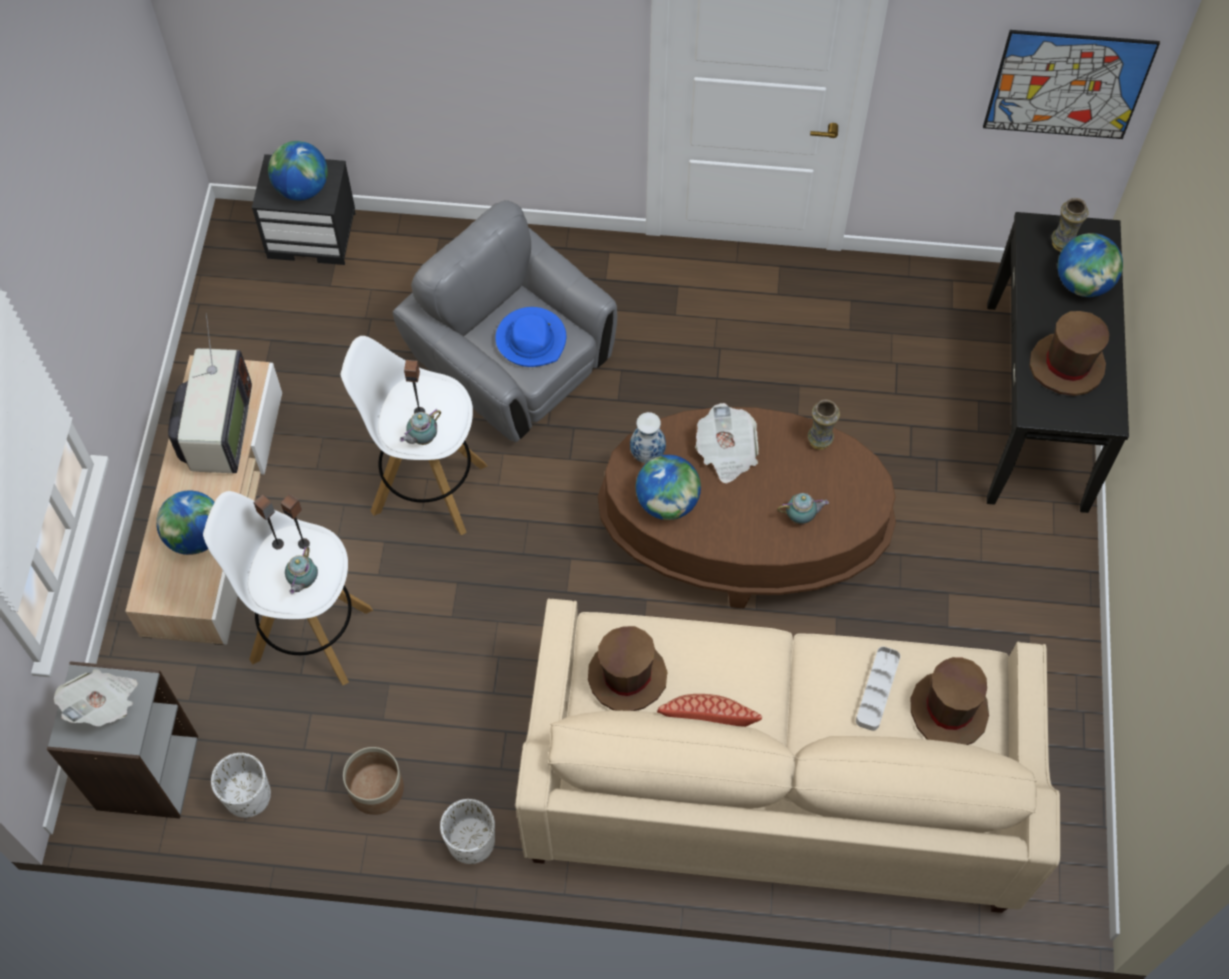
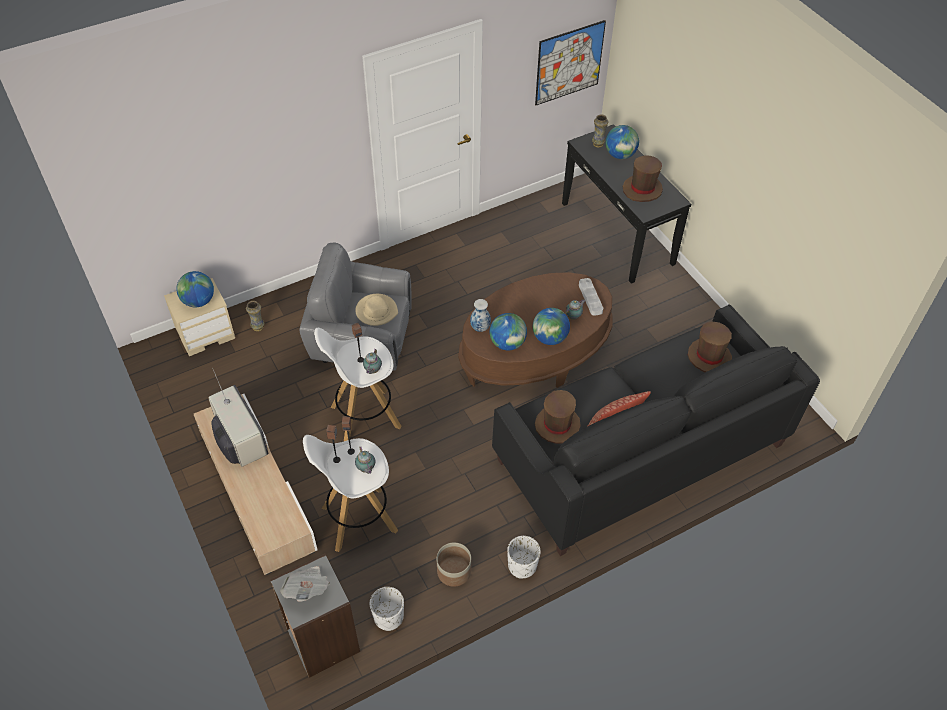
camera: 35 degrees left, 10 degrees down
(196, 537) = (269, 498): globe -> globe (549, 338)
(313, 234) = (206, 333): black nightstand -> beige nightstand
(531, 339) = (376, 311): blue hat -> beige hat
(726, 452) = (516, 308): newspaper -> none
(775, 782) = (640, 451): beige sofa -> black sofa
(820, 440) = (554, 281): vase -> vase (258, 327)
(877, 690) = (672, 366): grey tray -> grey tray (590, 298)

